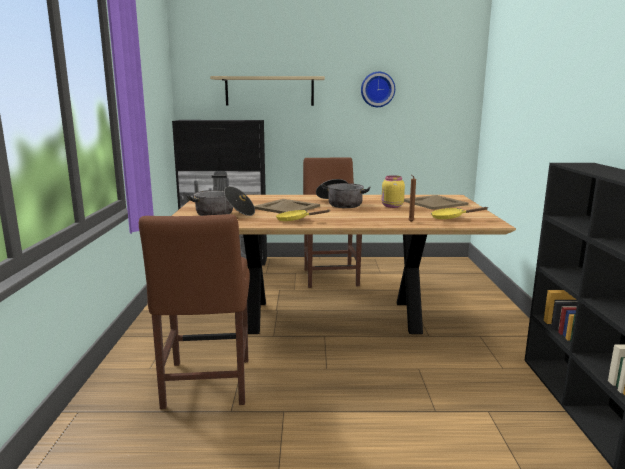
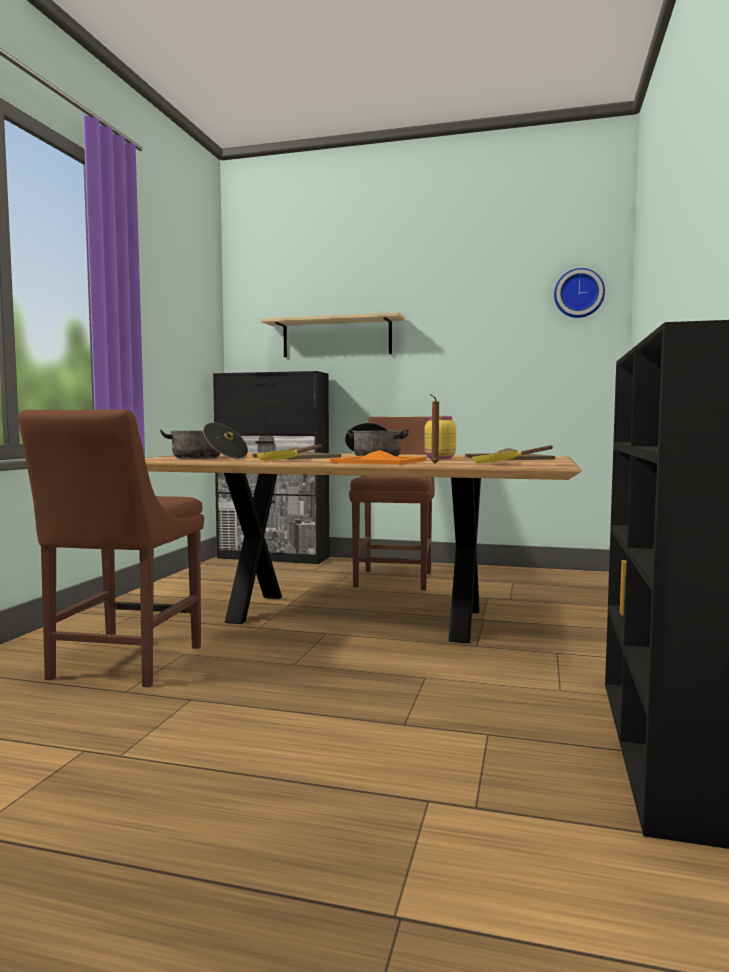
camera: 15 degrees right, 10 degrees down
(365, 217) = (378, 461): none -> orange tray
(377, 89) = (476, 330): wall clock -> wall clock (579, 293)

